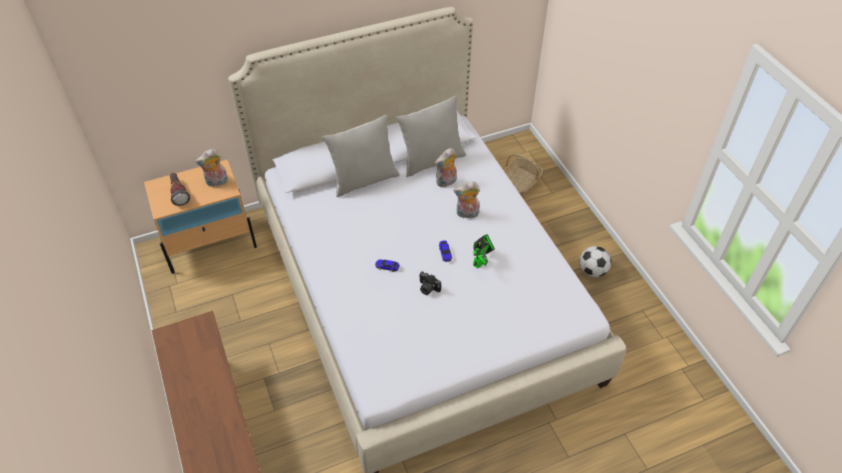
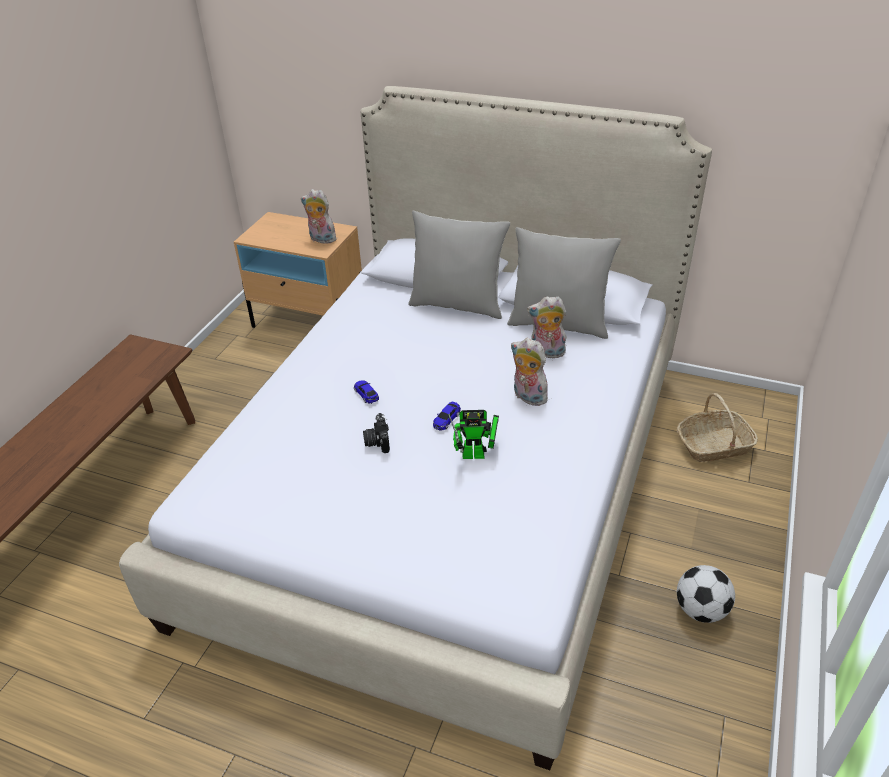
camera: 45 degrees right, 10 degrees down
(179, 193) = (280, 232): flashlight -> none

